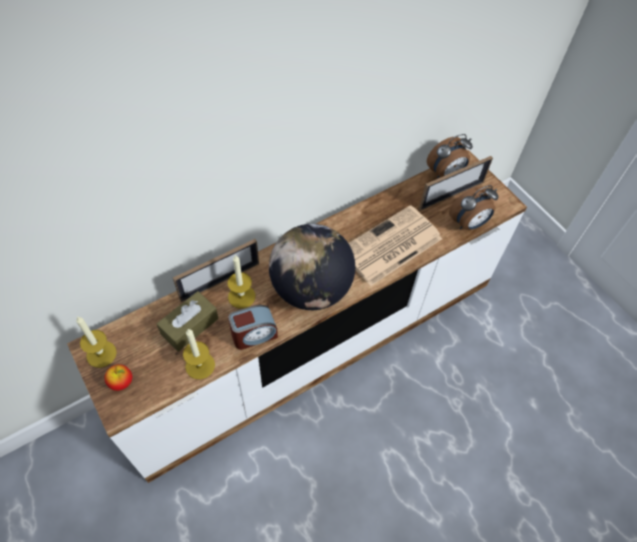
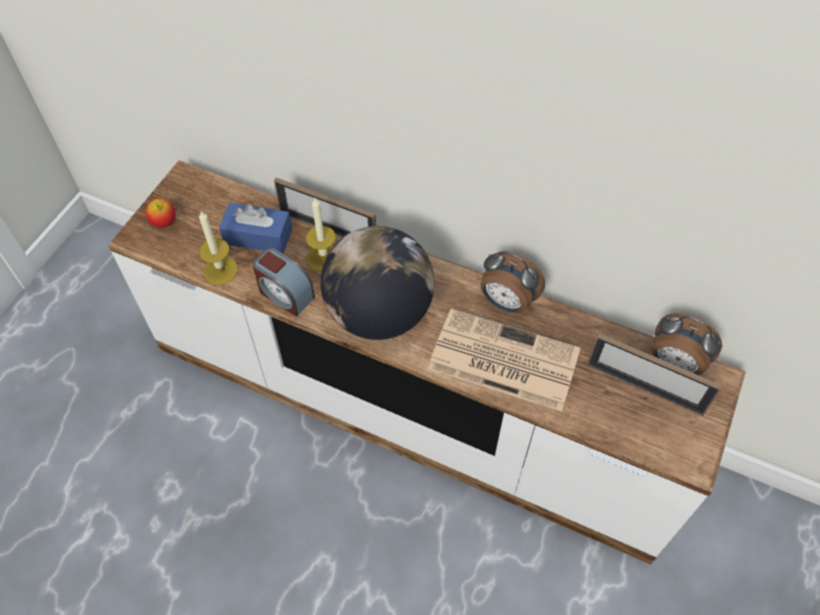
camera: 60 degrees right, 0 degrees up
(101, 354) = (183, 190): candle -> none
(190, 326) = (258, 236): brown tissue box -> blue tissue box
(468, 224) = (613, 431): alarm clock -> alarm clock (506, 302)

